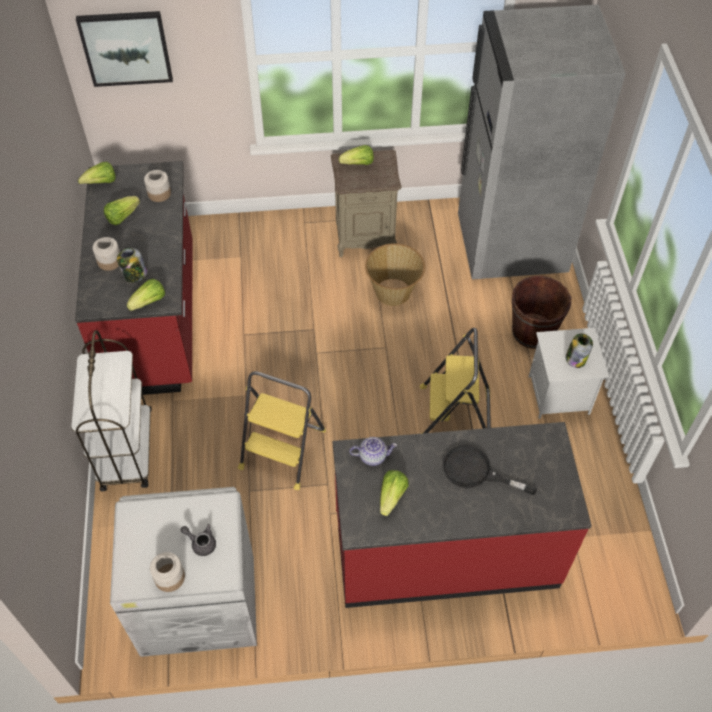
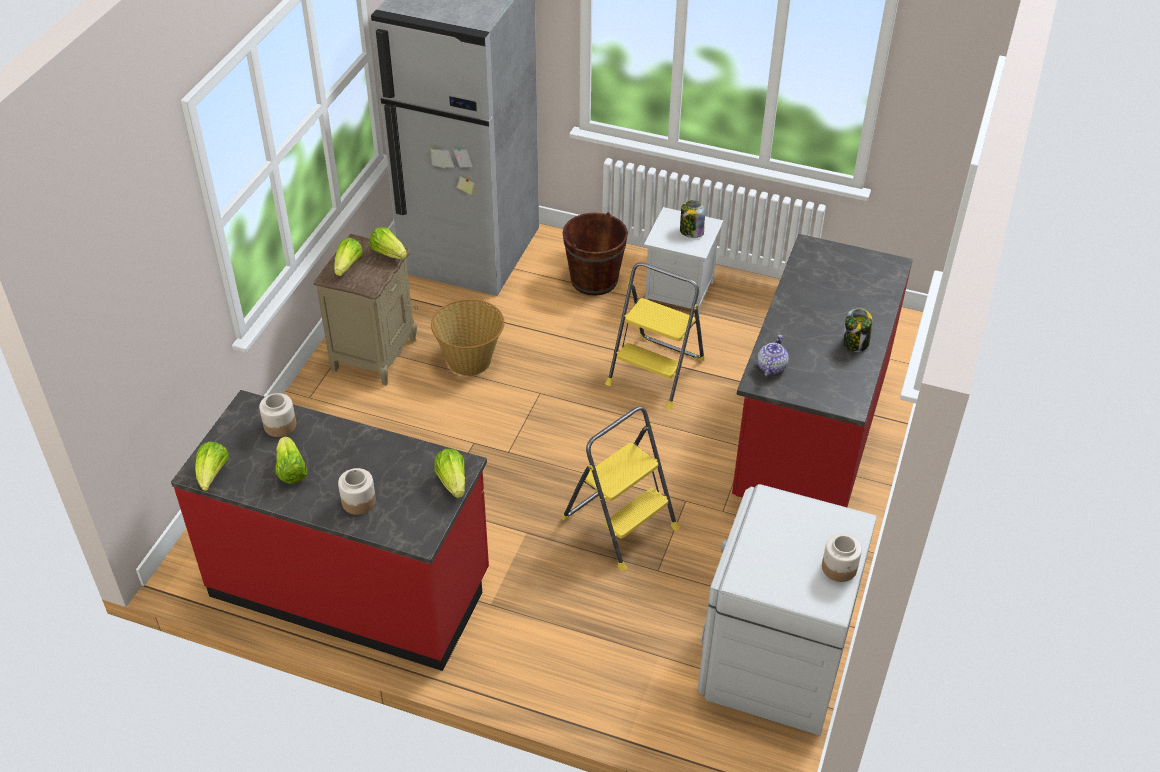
camera: 65 degrees left, 10 degrees down
(126, 48) = (119, 302): picture -> none
(126, 451) = (537, 673): white cart -> none
(134, 275) = (399, 483): jar -> jar (855, 343)
(201, 543) = (808, 530): grey teapot -> none
(392, 496) = (824, 369): lettuce -> lettuce (389, 253)
(475, 472) = (824, 306): black frying pan -> none

